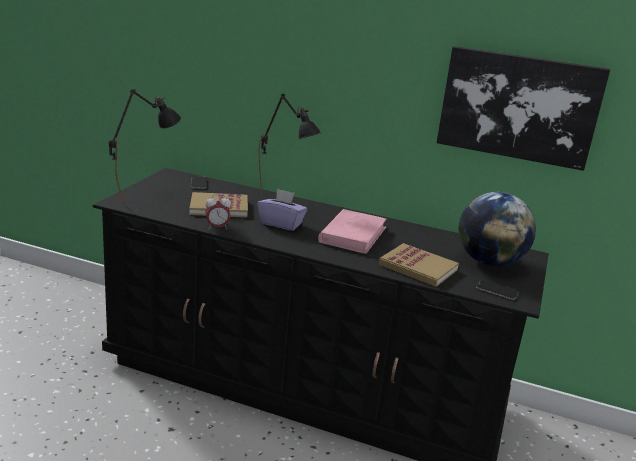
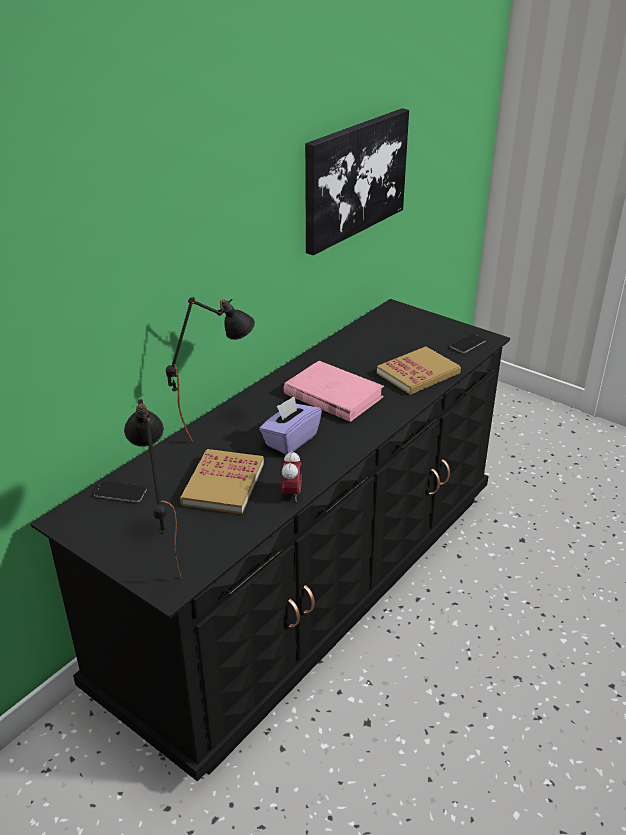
camera: 70 degrees left, 10 degrees up
(489, 262) = (408, 332): globe -> none

